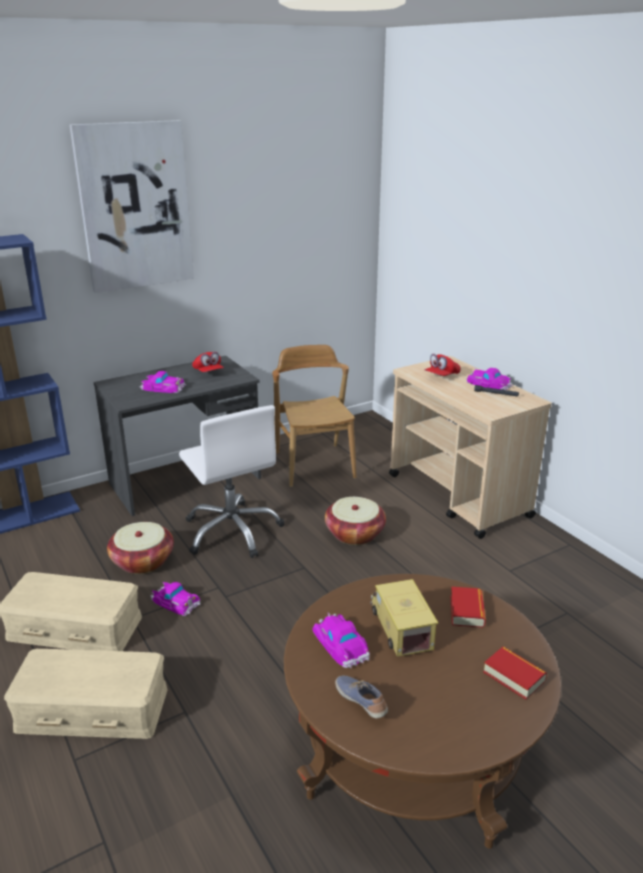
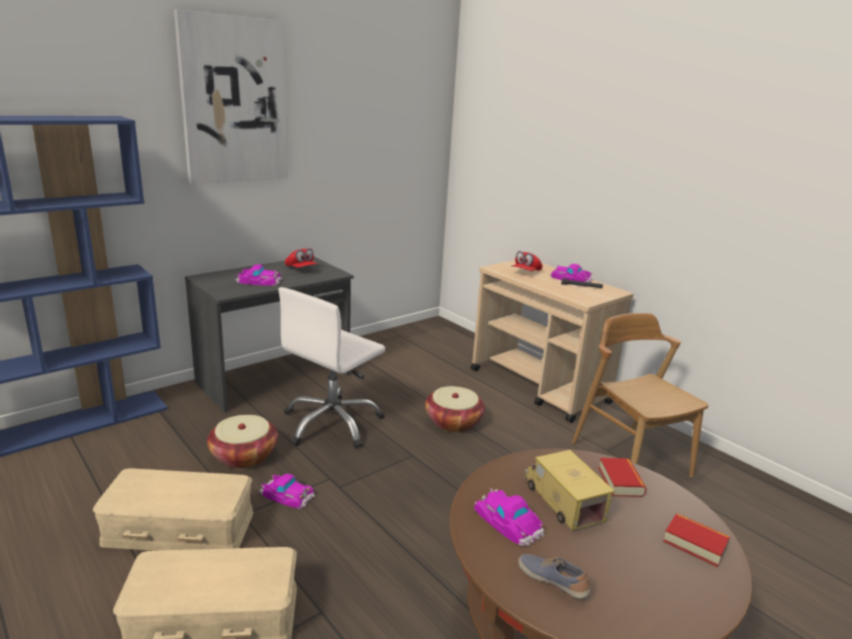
camera: 10 degrees left, 5 degrees down
(233, 531) = (332, 423): white office chair -> white office chair turned 75 degrees clockwise
(314, 465) = (398, 362): brown chair -> brown chair (630, 459)

